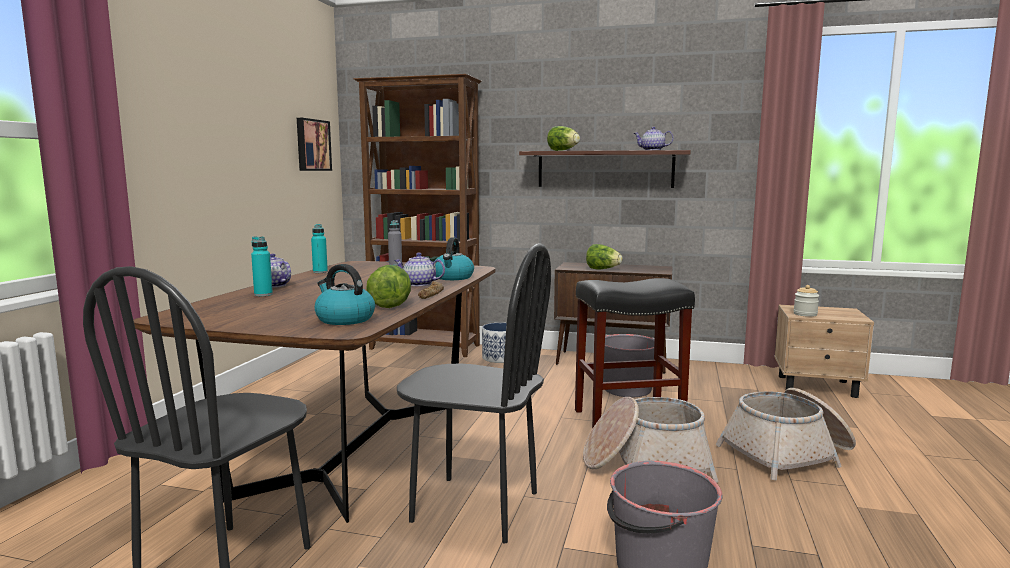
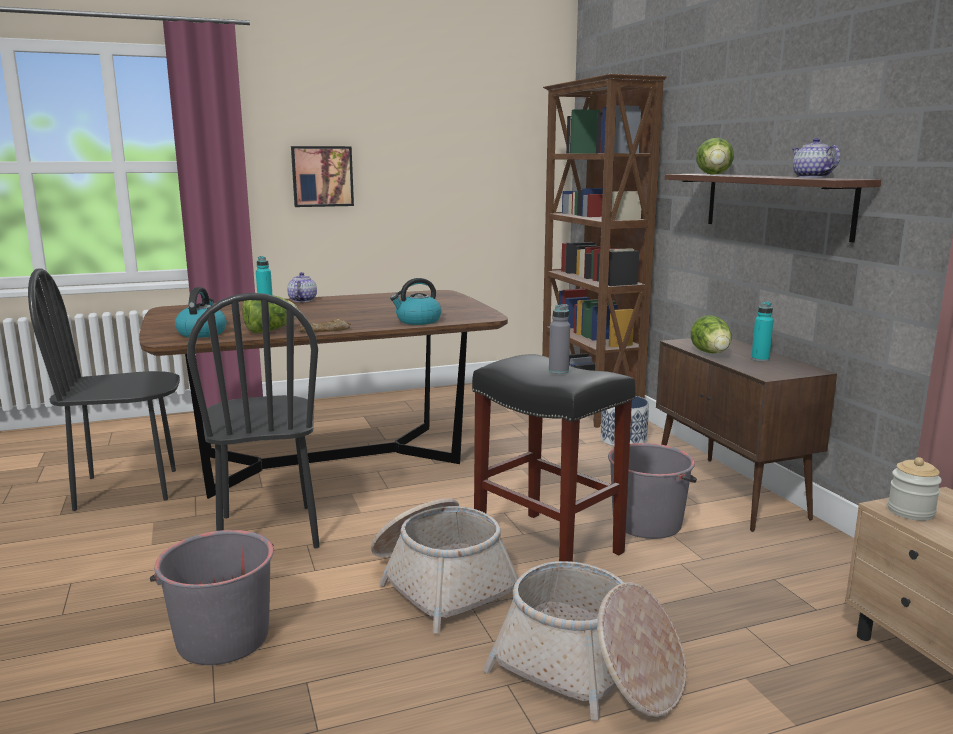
camera: 55 degrees right, 5 degrees up
(312, 145) = (517, 162): picture -> picture (322, 176)
(320, 272) = (378, 295): turquoise bottle -> turquoise bottle (760, 359)
(395, 265) = (452, 300): grey bottle -> grey bottle (558, 371)
(419, 284) = (367, 320): teapot -> none

